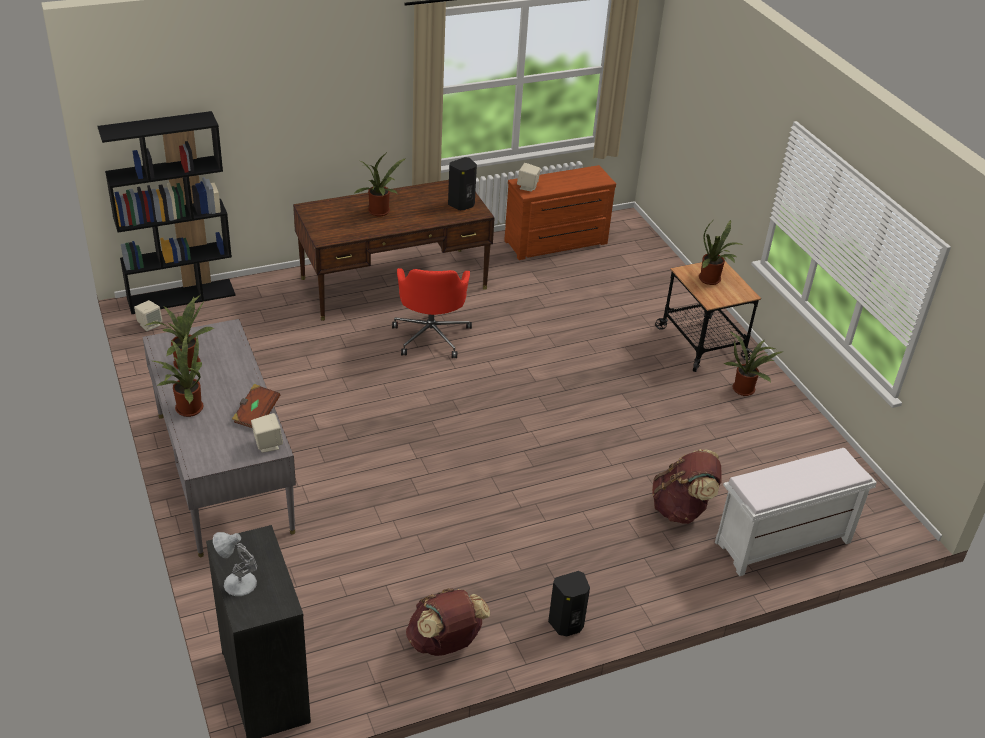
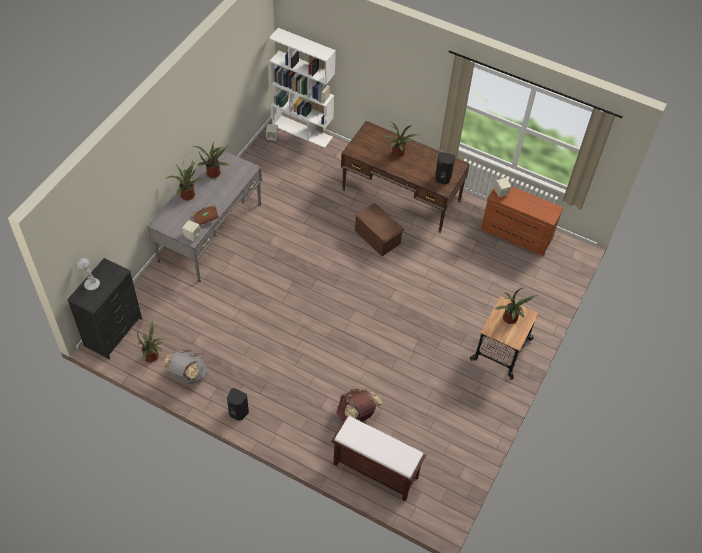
camera: 50 degrees right, 15 degrees up
(182, 296) = (302, 131): black bookcase -> white bookcase
(431, 335) = (378, 237): red office chair -> brown storage box
(445, 643) = (187, 375): brown backpack -> grey backpack
(745, 388) = (482, 390): potted plant -> potted plant (153, 357)
(782, 543) = (374, 470): white bench -> brown bench

